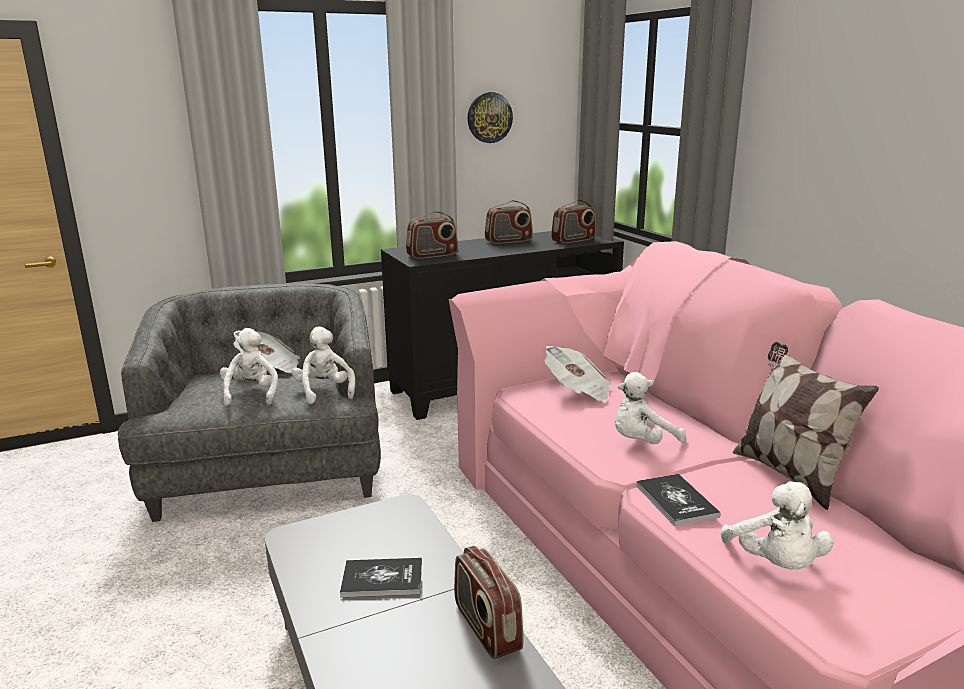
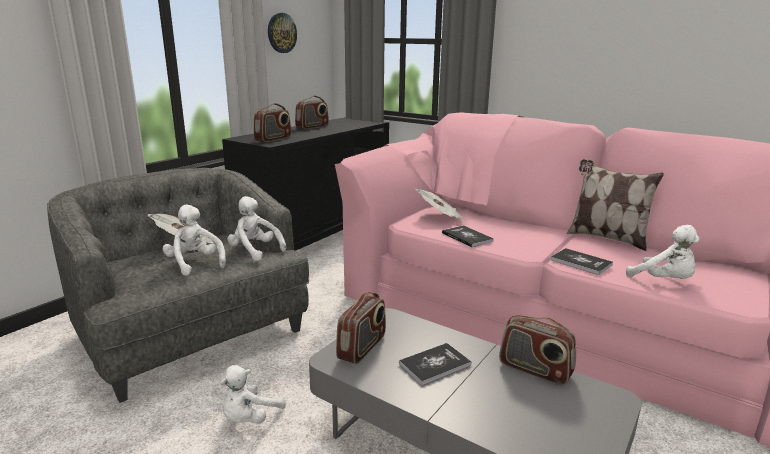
camera: 30 degrees left, 0 degrees up
(570, 426) = (467, 237): none -> book
(573, 240) = (356, 123): radio -> radio (362, 347)
(642, 442) = (517, 238): white plush toy -> white plush toy (249, 418)

